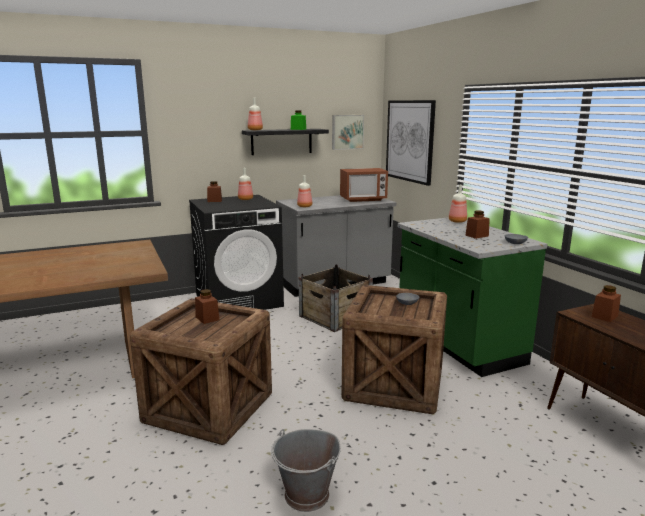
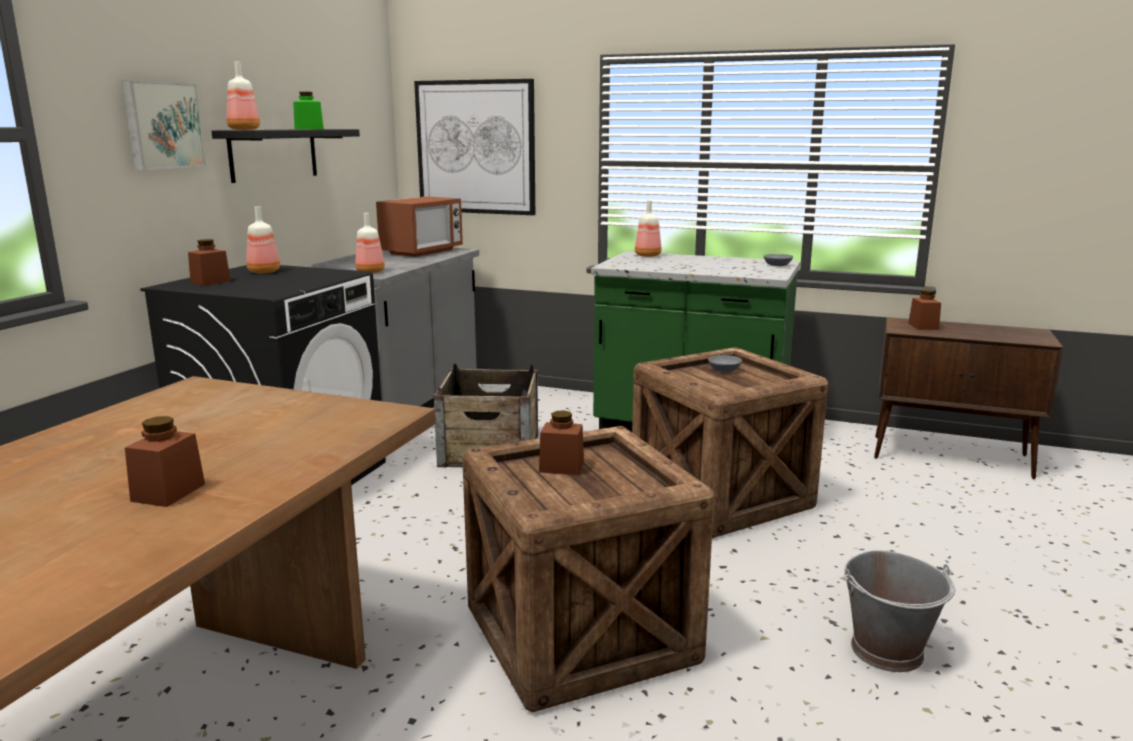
camera: 45 degrees left, 0 degrees up
(347, 132) = (357, 136): picture -> picture (162, 125)
(477, 236) = (722, 265): brown jar -> brown jar (168, 492)

